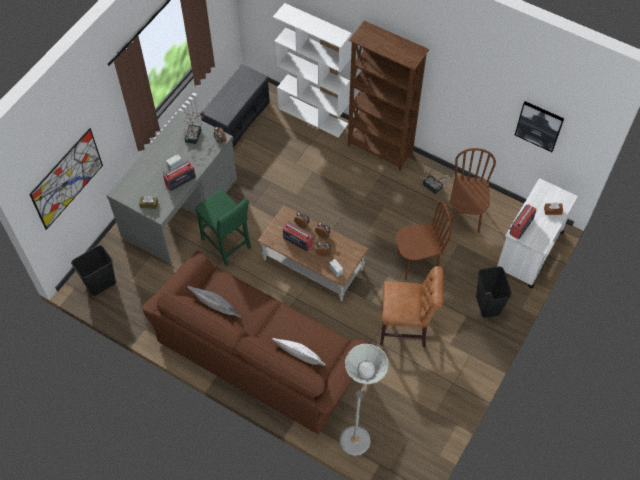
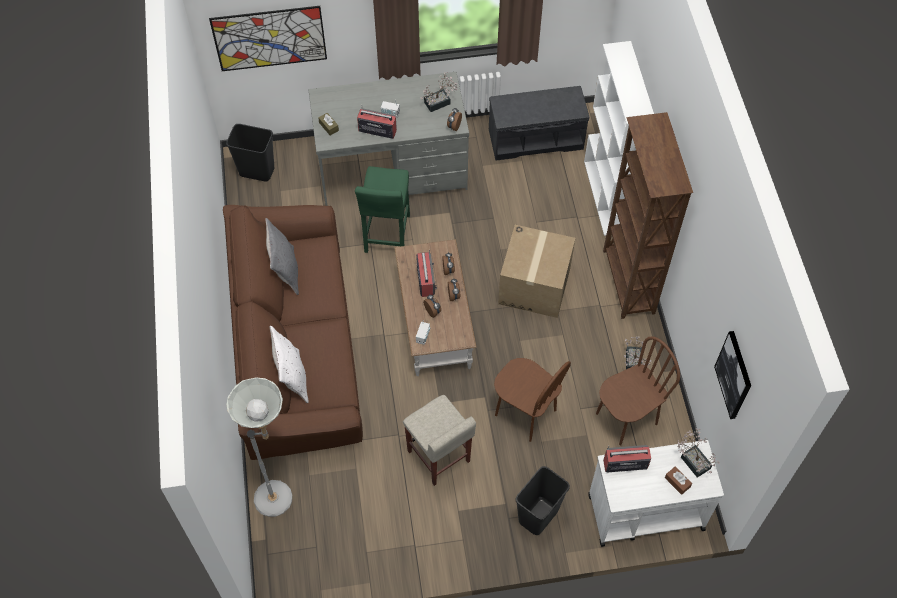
camera: 50 degrees right, 0 degrees up
(338, 196) = (534, 286): none -> cardboard box
(406, 328) = (439, 457): brown chair -> beige stool
(545, 193) = (693, 460): none -> potted plant

